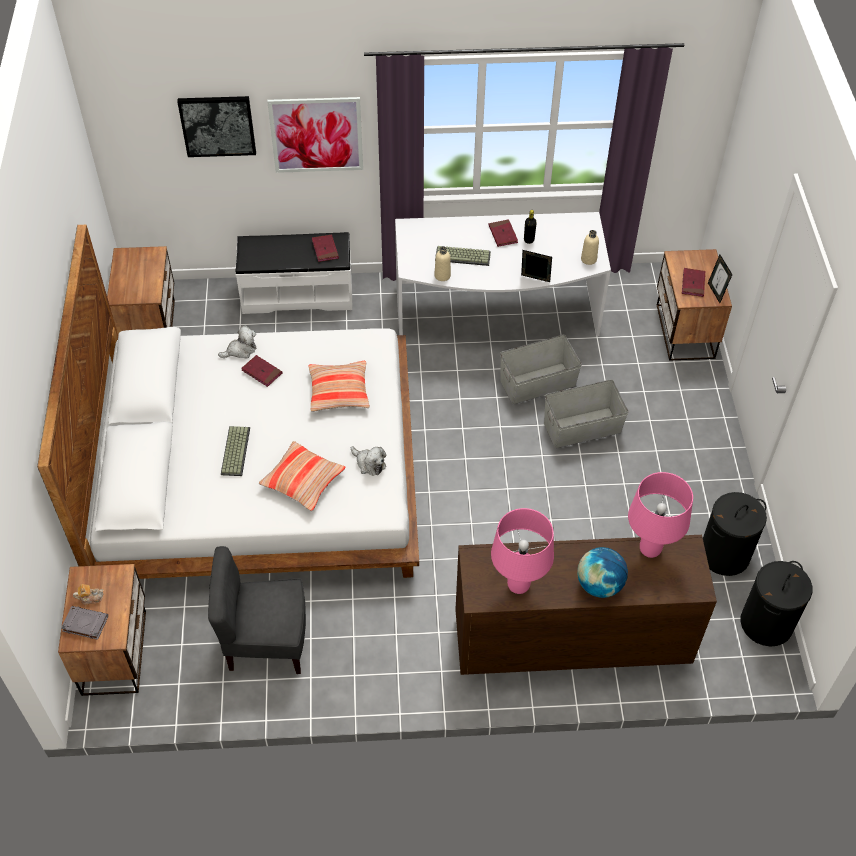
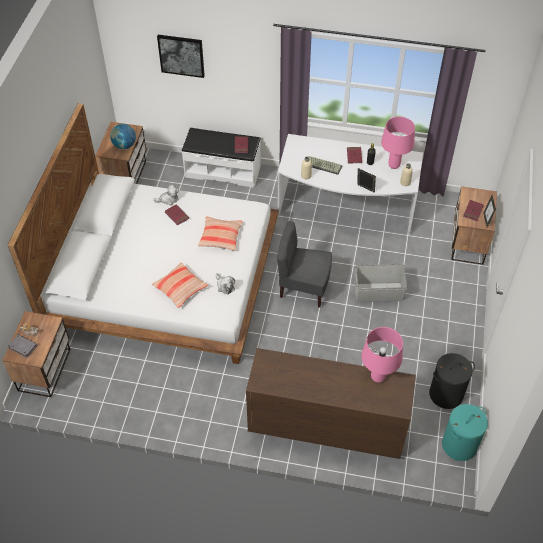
camera: 15 degrees right, 0 degrees up
(234, 450) = (144, 261): keyboard -> none
(266, 642) = (136, 384): grey chair -> grey chair (303, 287)
(316, 134) = (243, 71): picture -> none
(518, 585) = (285, 381): pink table lamp -> pink table lamp (394, 165)
(538, 383) = (359, 258): grey storage box -> none
(599, 585) = (337, 392): globe -> globe (124, 145)
(766, 624) = (459, 445): black laundry basket -> turquoise laundry basket

